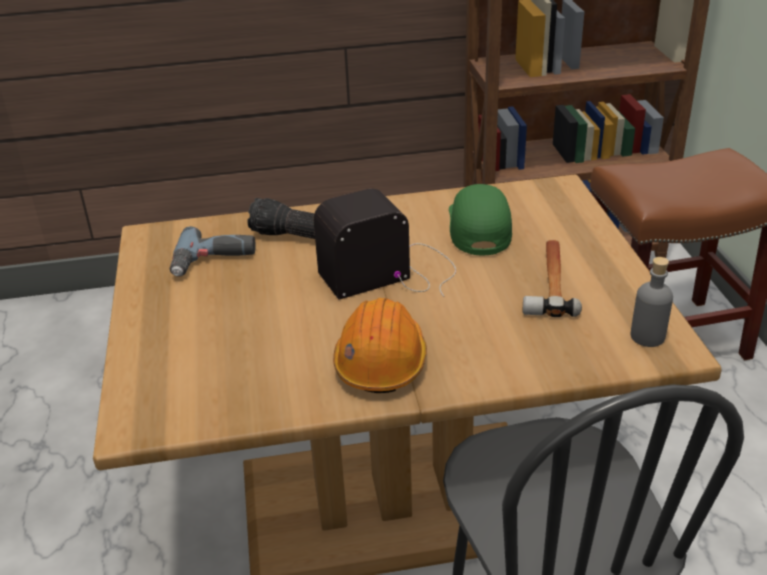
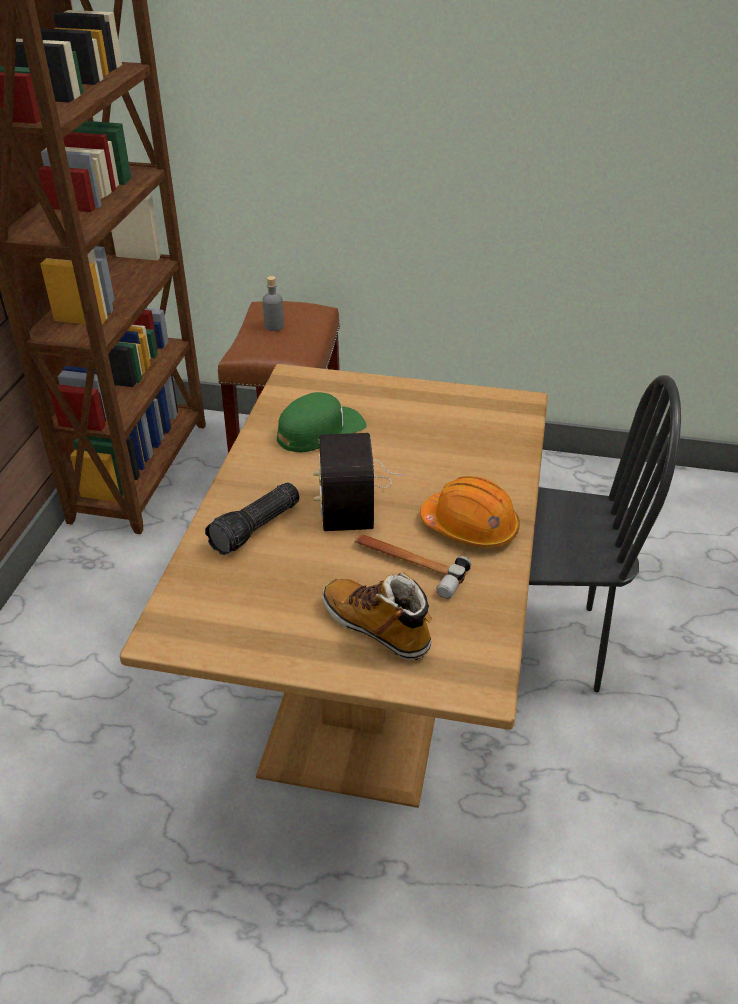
camera: 70 degrees left, 5 degrees up
(195, 338) = (377, 627): none -> boot
(214, 261) = (254, 593): power drill -> none
(479, 228) = (320, 431): green cap -> green cap turned 120 degrees clockwise
(550, 282) = (418, 422): hammer -> hammer (407, 564)
(647, 336) = (504, 406): grey bottle -> grey bottle (274, 326)

